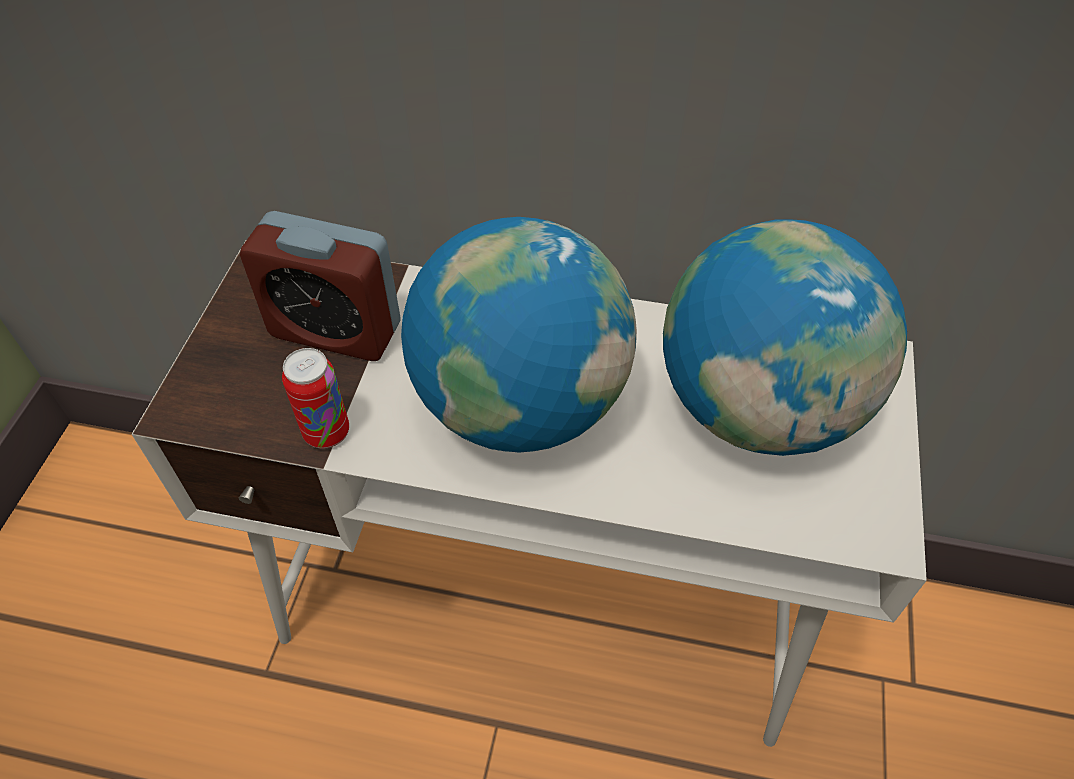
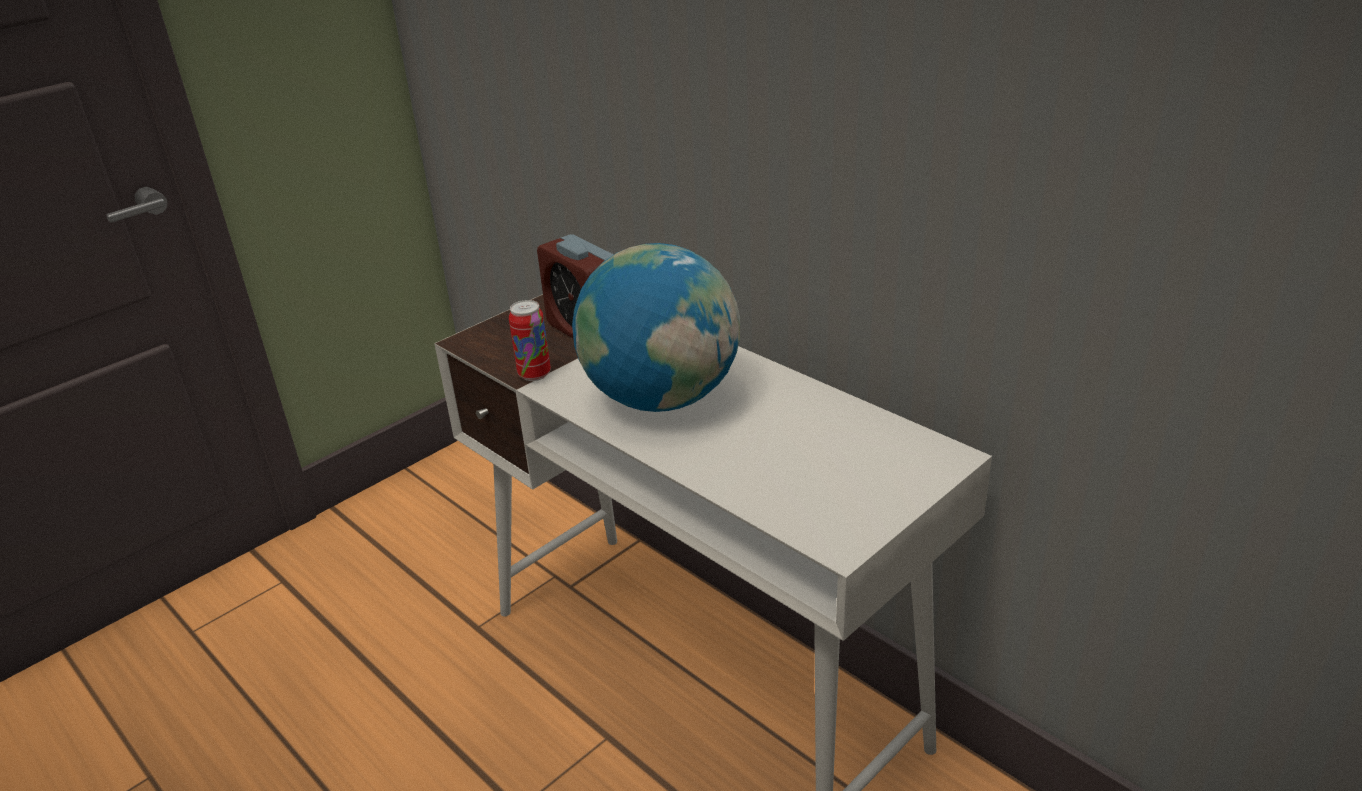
camera: 35 degrees right, 20 degrees down
(759, 407) = (823, 450): globe -> none

